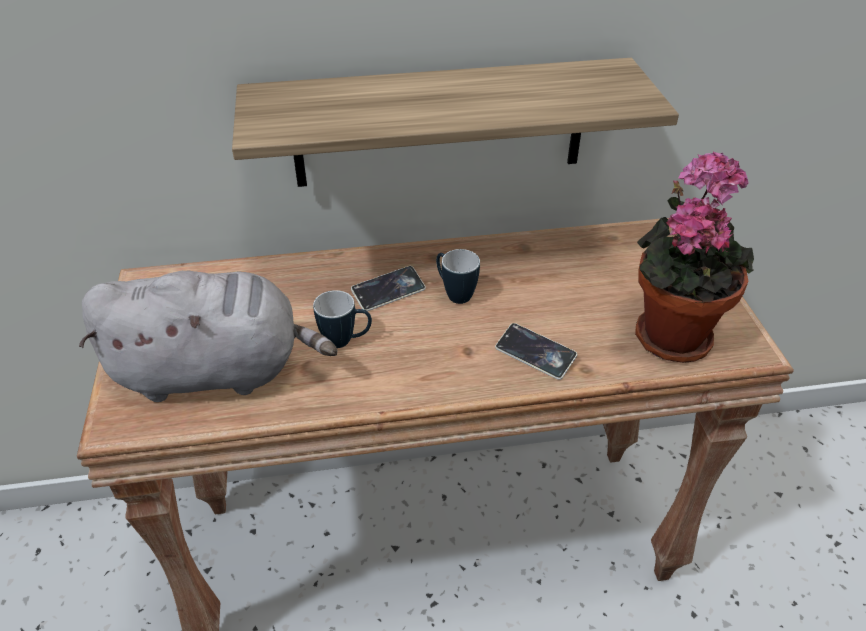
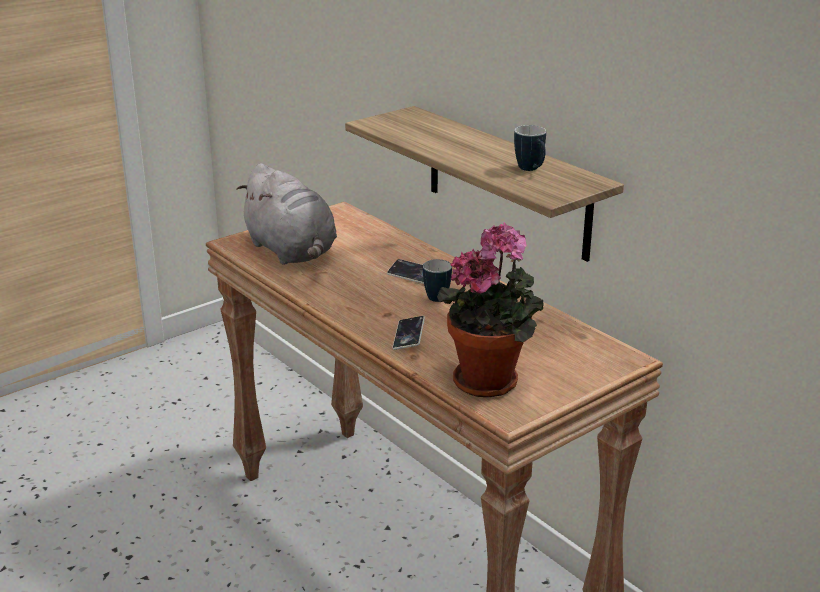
camera: 60 degrees right, 15 degrees down
(345, 341) = (354, 276): mug -> mug (531, 170)

